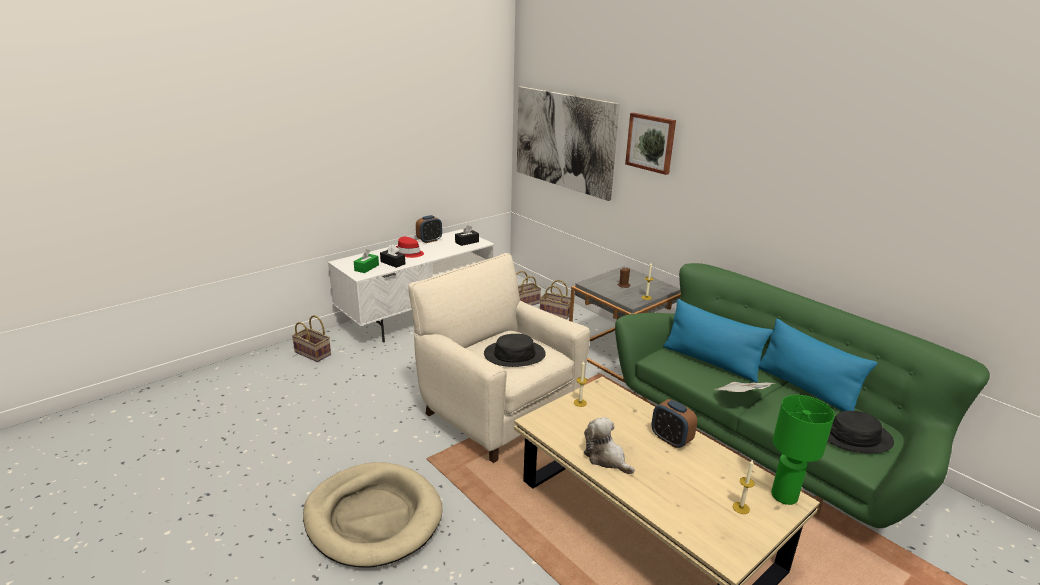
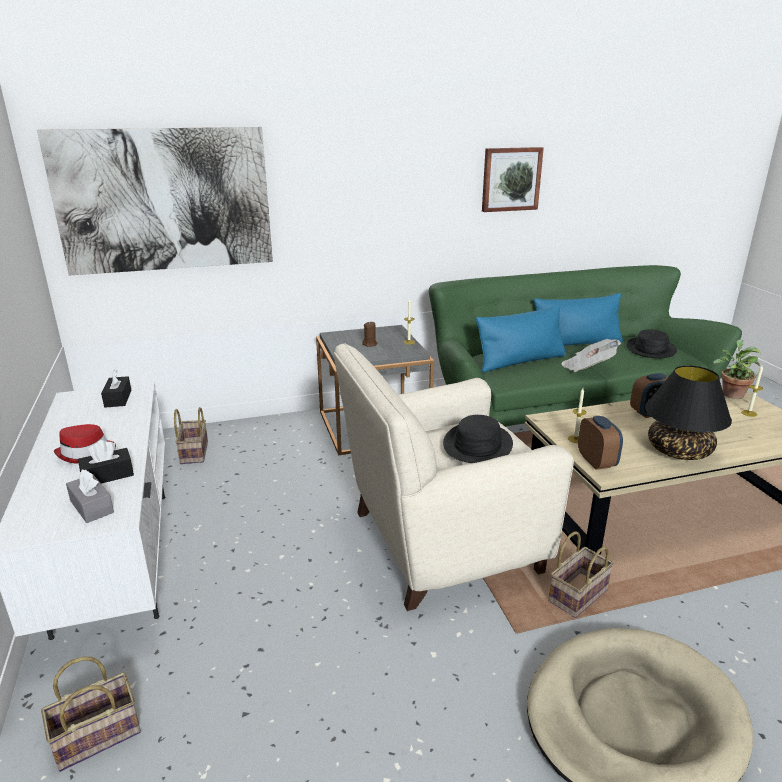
camera: 65 degrees left, 0 degrees up
(366, 268) = (92, 506): green tissue box -> grey tissue box
(429, 240) = (61, 426): alarm clock -> alarm clock (596, 462)
(556, 313) = (247, 438): basket -> basket (577, 594)
(606, 458) = (679, 450): plush toy -> black table lamp
(651, 142) = (321, 169): picture -> picture (511, 179)
(785, 496) = (731, 393): green table lamp -> potted plant

